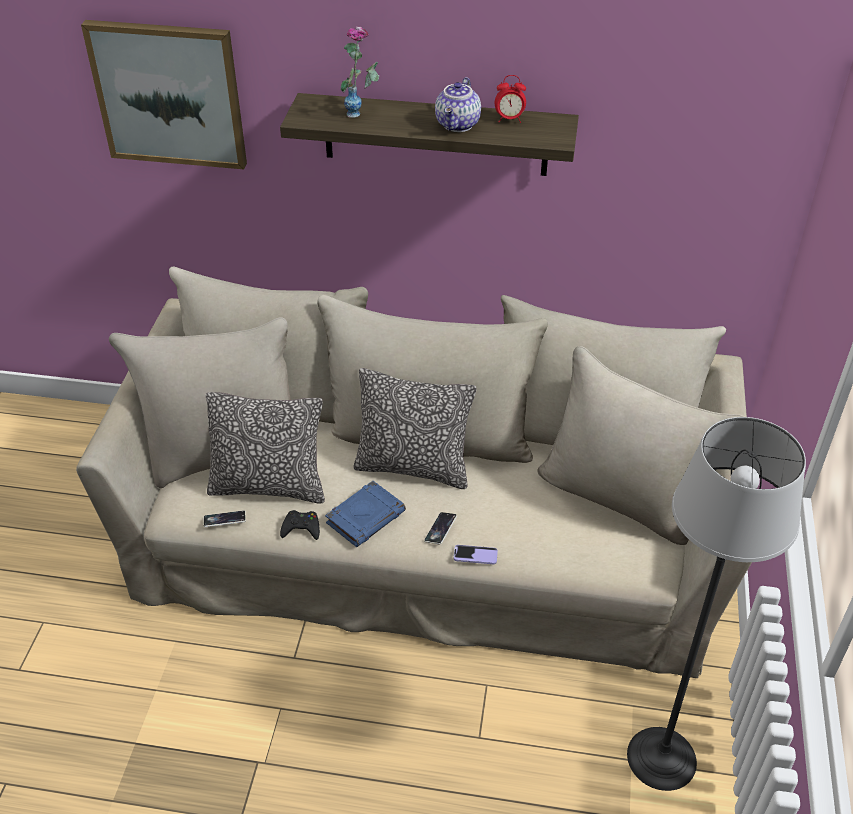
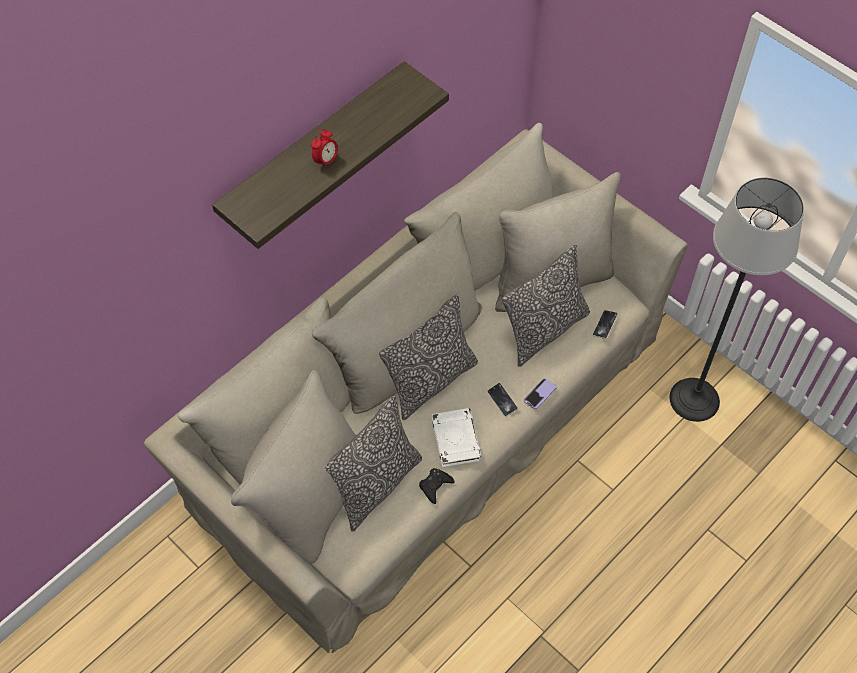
camera: 55 degrees left, 15 degrees up
(169, 94) = (109, 290): picture -> none
(225, 520) = (388, 533): phone -> phone (605, 325)
(363, 112) = (285, 180): vase -> none
(366, 517) = (455, 439): blue book -> white book
(458, 125) = (357, 135): teapot -> none
(509, 119) = (376, 102): alarm clock -> alarm clock (326, 161)
(554, 521) = (544, 330): none -> pillow

